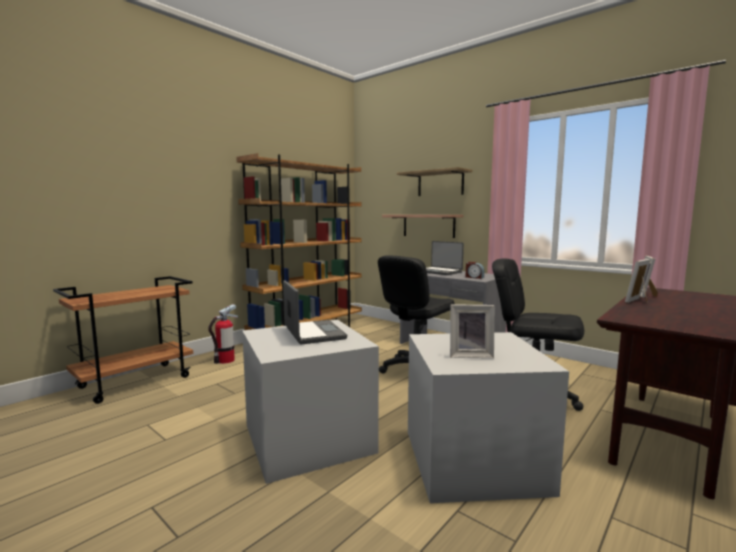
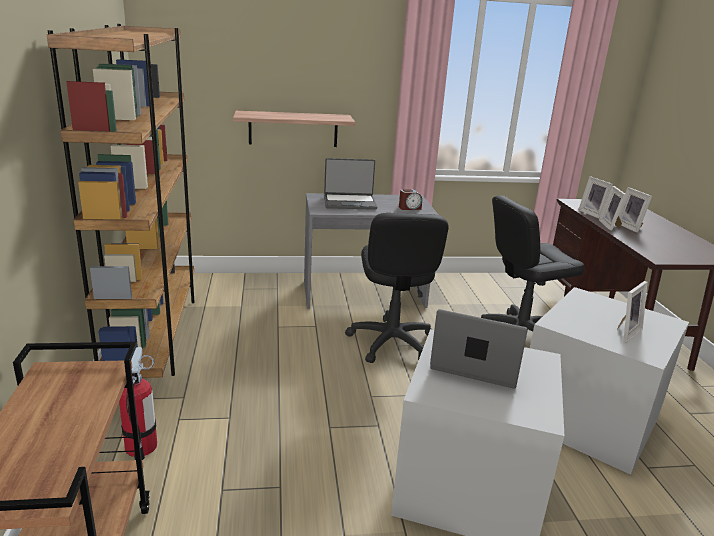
camera: 50 degrees left, 15 degrees up
(440, 183) = (313, 66): shelf -> none
(665, 305) = (630, 227): none -> picture frame

